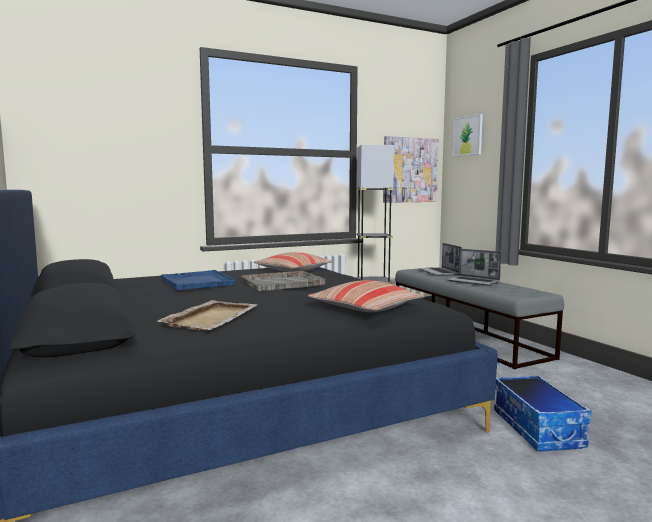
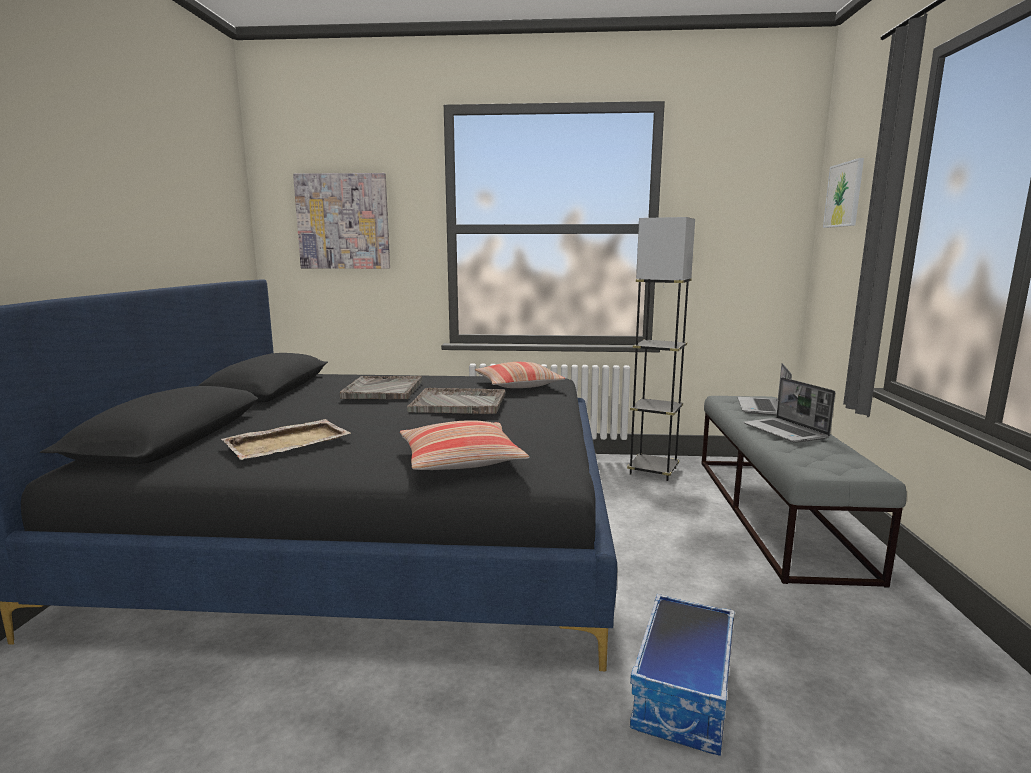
camera: 30 degrees right, 5 degrees up
(197, 282) = (383, 389): blue tray -> grey tray
(410, 170) = (750, 249): picture -> picture (343, 221)

